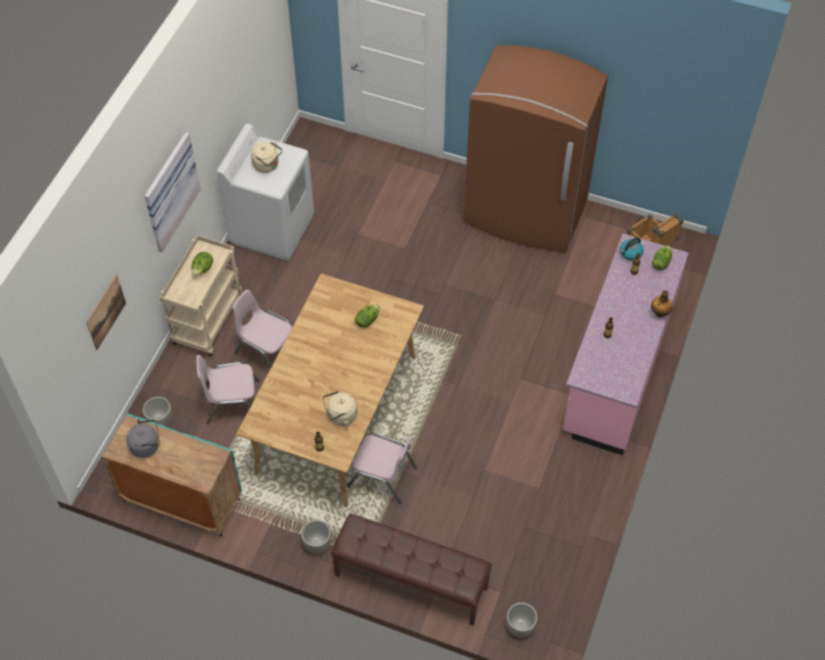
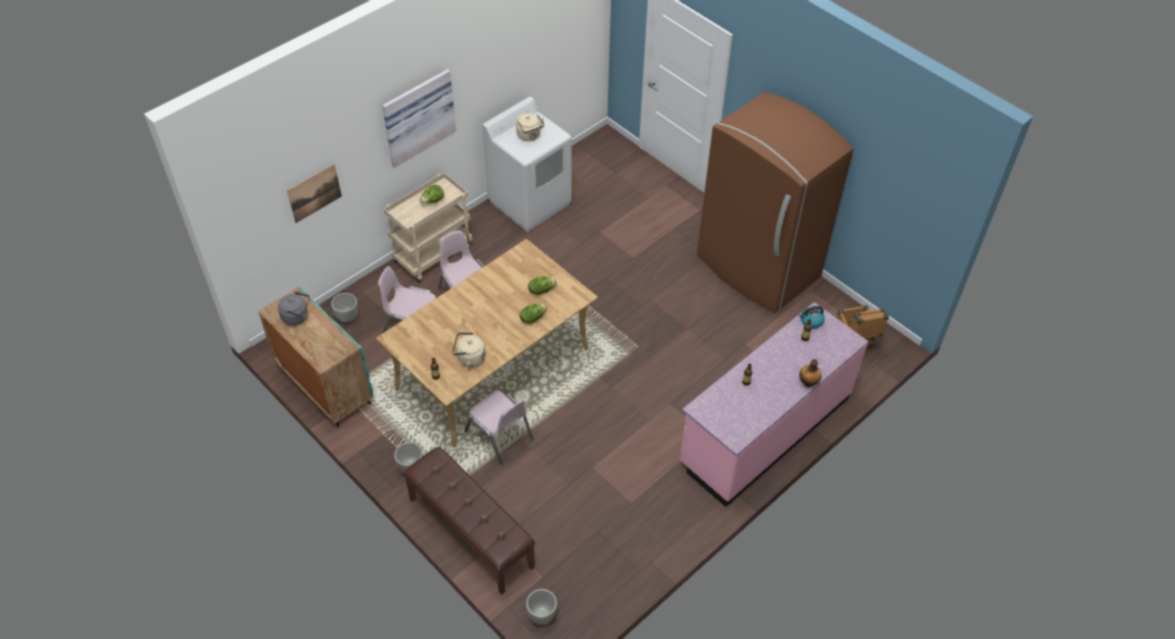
camera: 25 degrees right, 5 degrees down
(660, 263) = (835, 340): lettuce -> lettuce (532, 318)

